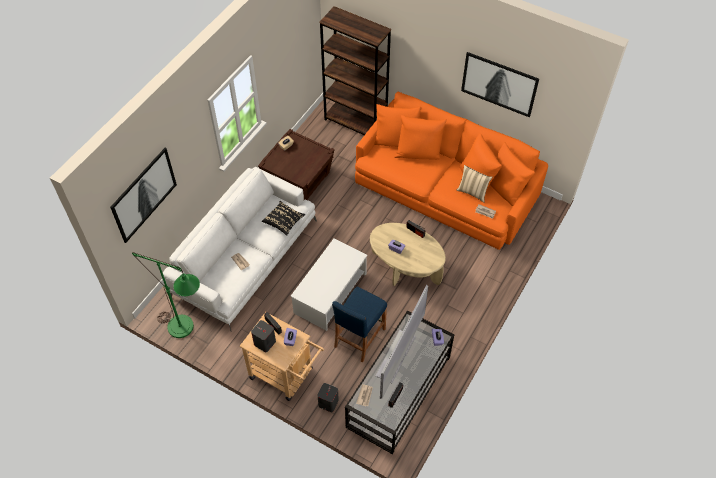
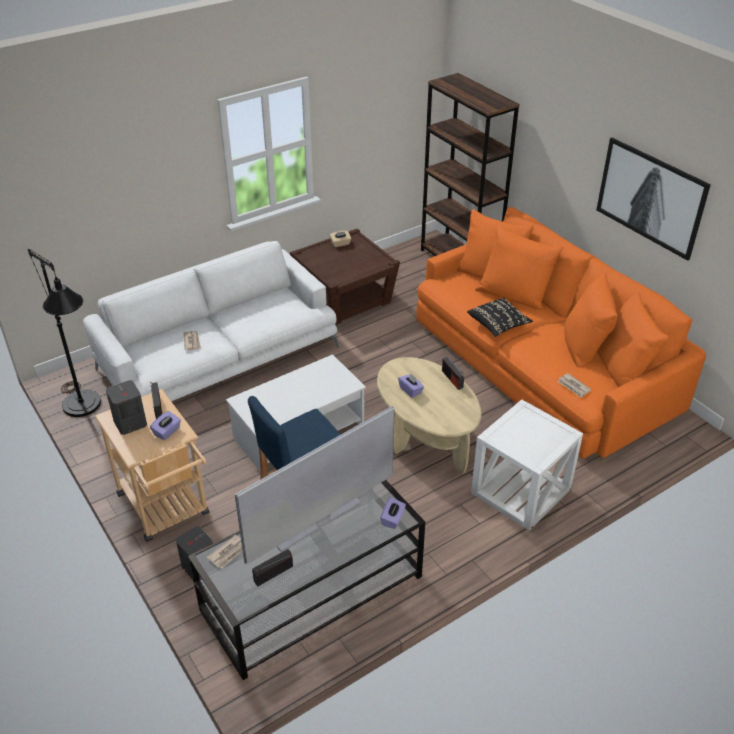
camera: 25 degrees right, 15 degrees down
(143, 194) = (75, 180): picture -> none
(186, 330) = (85, 410): green floor lamp -> black floor lamp
(284, 221) = (280, 317): black pillow -> black pillow (498, 324)
(472, 192) = (567, 358): beige pillow -> none
(475, 283) = (521, 491): none -> white side table

